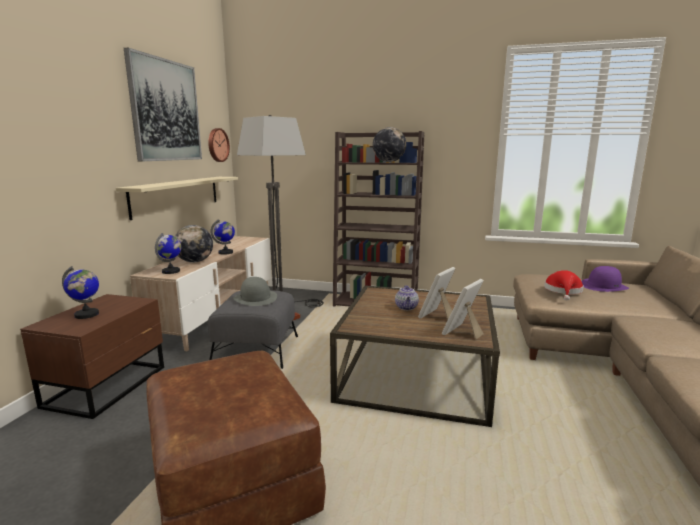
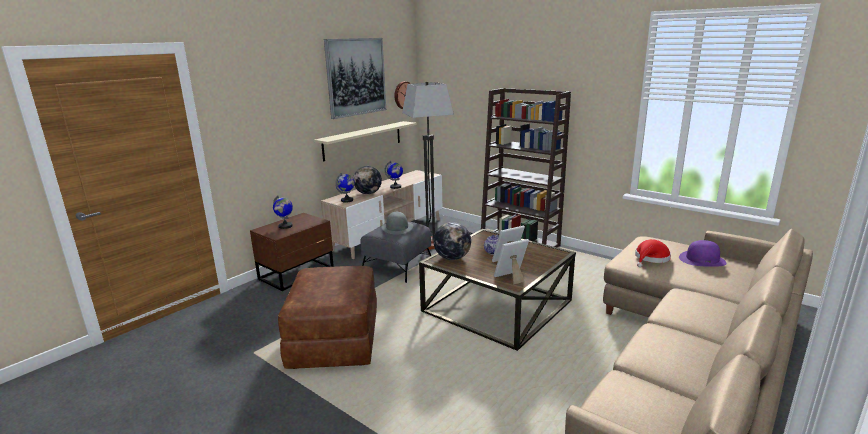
camera: 25 degrees right, 5 degrees up
(389, 162) = (534, 119): globe -> globe (452, 258)

